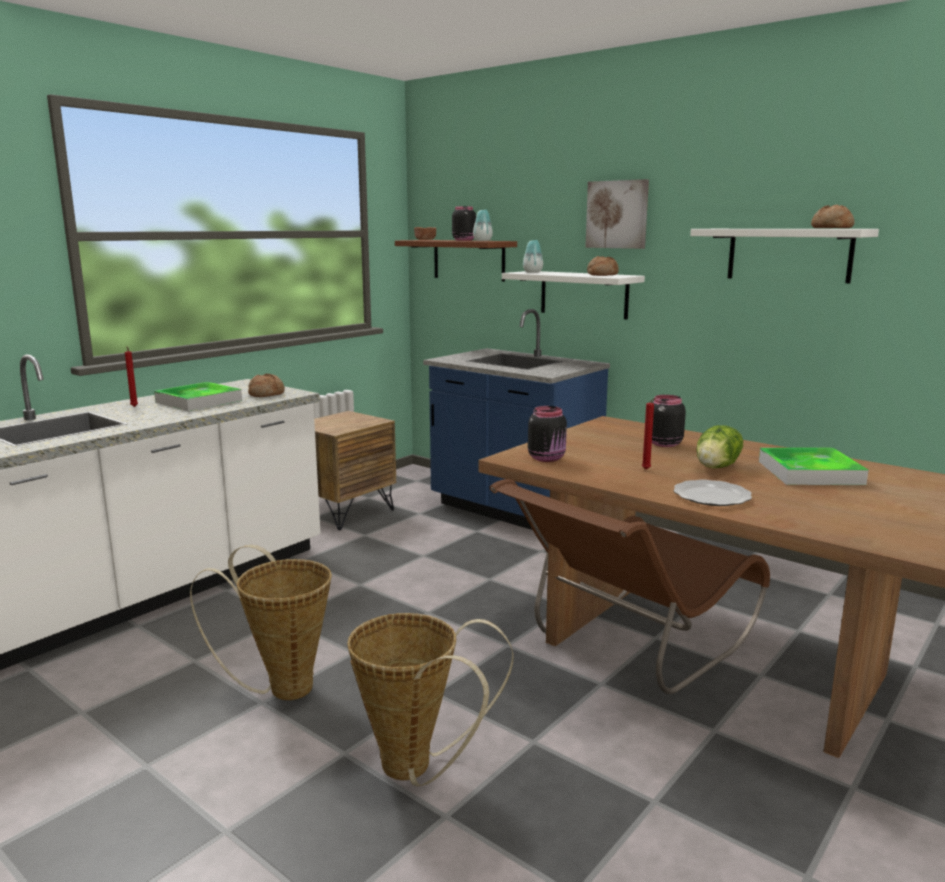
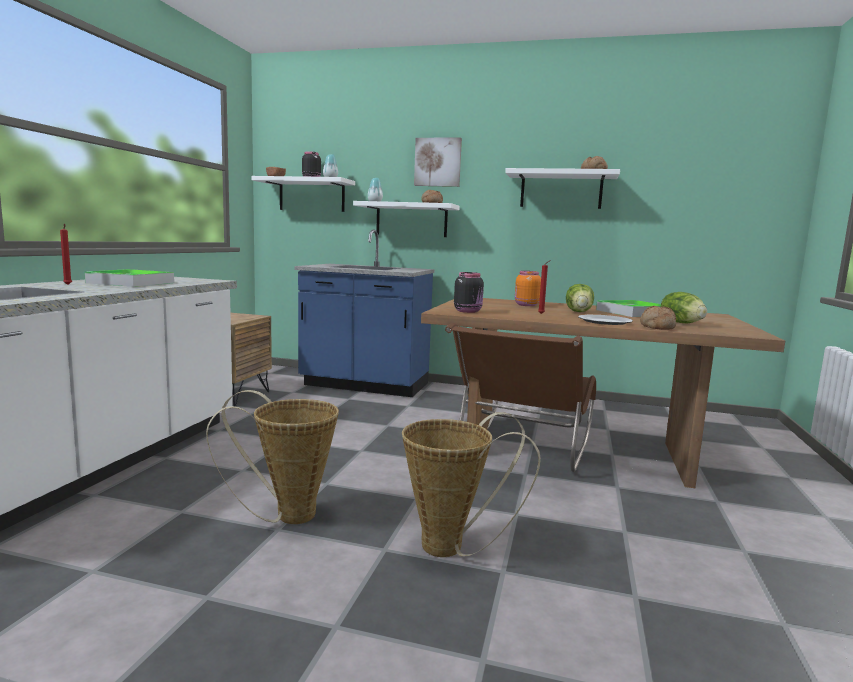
camera: 25 degrees left, 5 degrees down
(266, 394) = (189, 280): bread -> bread (656, 327)
(469, 260) = (312, 195): brown shelf -> white shelf
(663, 444) = (526, 305): black jar -> orange jar
(844, 507) = (682, 323): none -> lettuce

